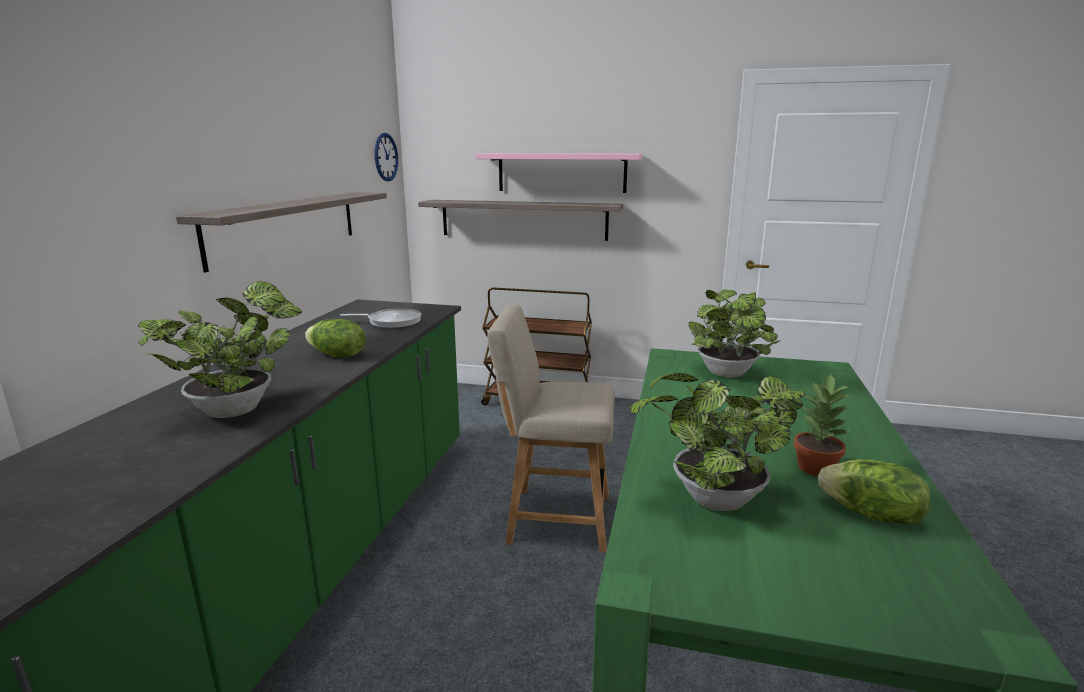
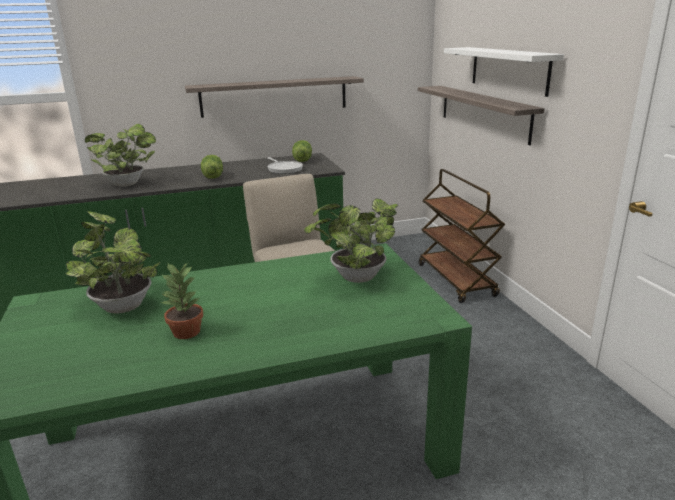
camera: 60 degrees right, 5 degrees up
(385, 157) = (404, 48): wall clock -> none
(561, 172) = (508, 69): pink shelf -> white shelf
(871, 515) = (121, 357): lettuce -> lettuce (302, 160)

